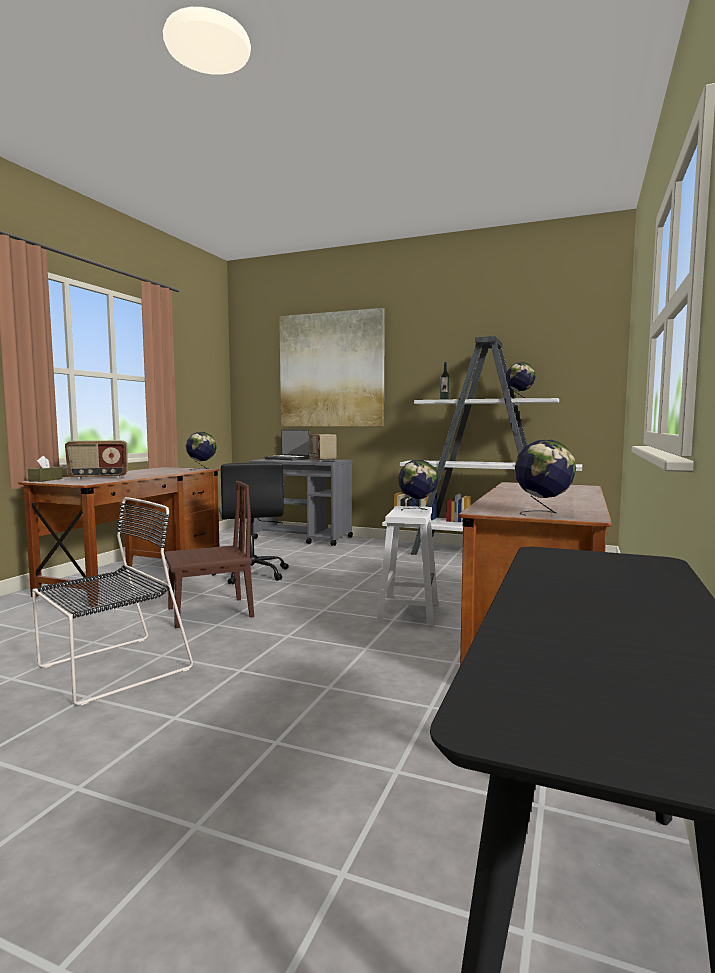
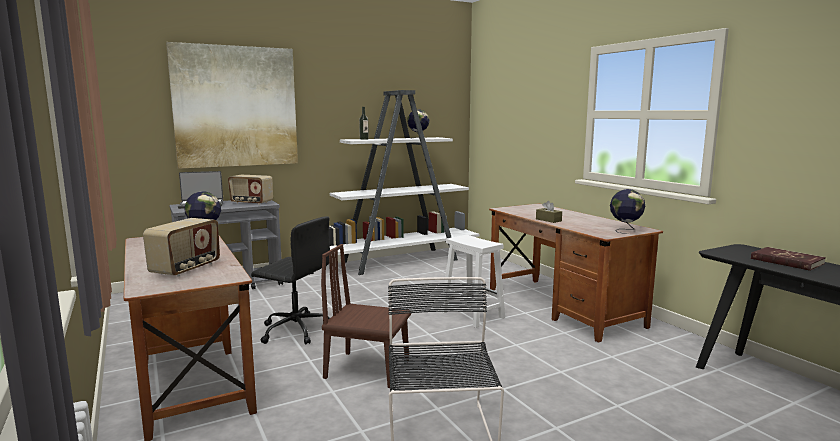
camera: 50 degrees left, 5 degrees up
(45, 480) = (143, 287): brown tissue box -> brown tissue box (548, 220)
(210, 612) = (367, 369): brown chair -> brown chair turned 90 degrees counterclockwise
(417, 509) = (472, 238): globe -> none
(616, 588) = (786, 261): none -> red book

